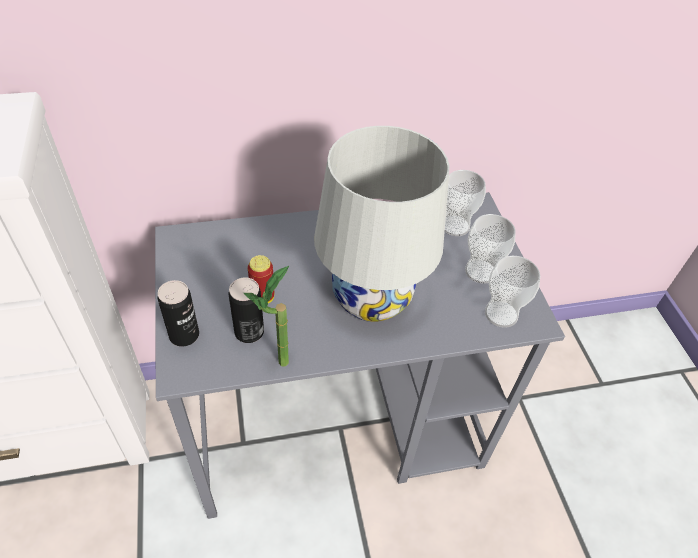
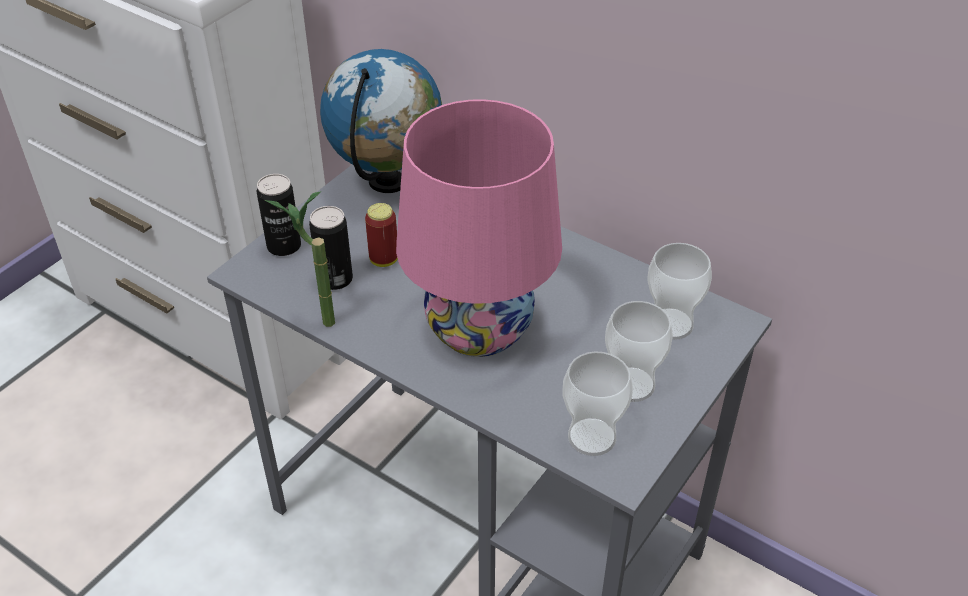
camera: 50 degrees right, 5 degrees down
(197, 246) = (387, 183): none -> globe
(371, 298) = (478, 328): white table lamp -> pink table lamp

